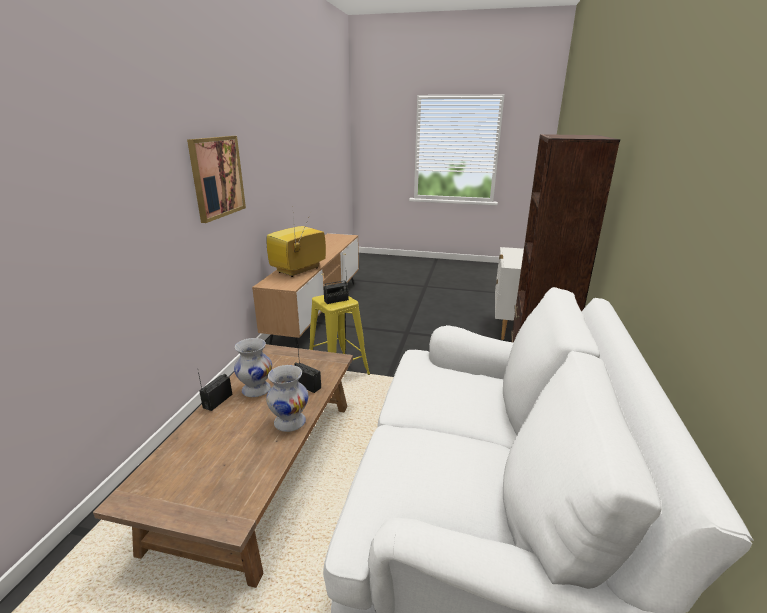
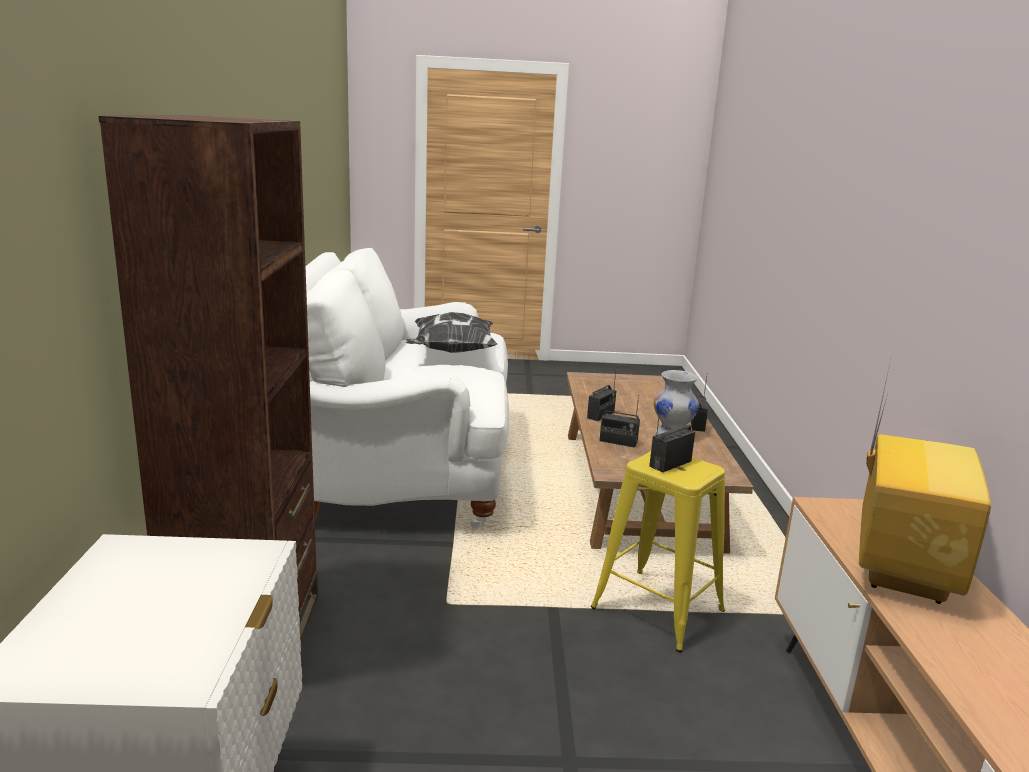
camera: 165 degrees right, 5 degrees down
(217, 177) = (935, 241): picture -> none
(289, 422) = (601, 415): white vase -> radio
(432, 443) = (451, 352): none -> pillow

